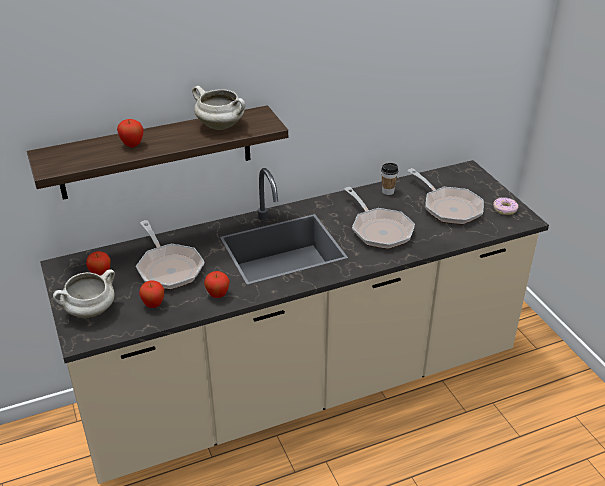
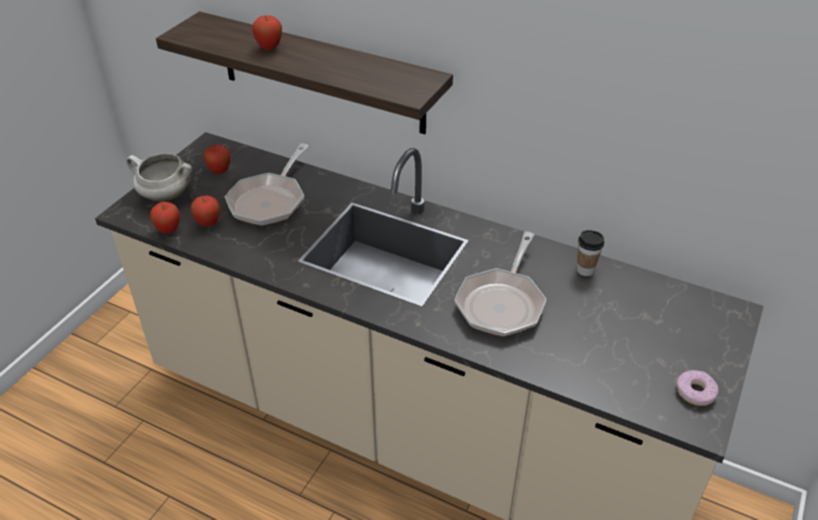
camera: 50 degrees right, 5 degrees up
(218, 295) = (261, 253): apple -> apple (169, 230)
(221, 126) = (369, 71): white cooking pot -> none
(449, 207) = (625, 337): frying pan -> none

